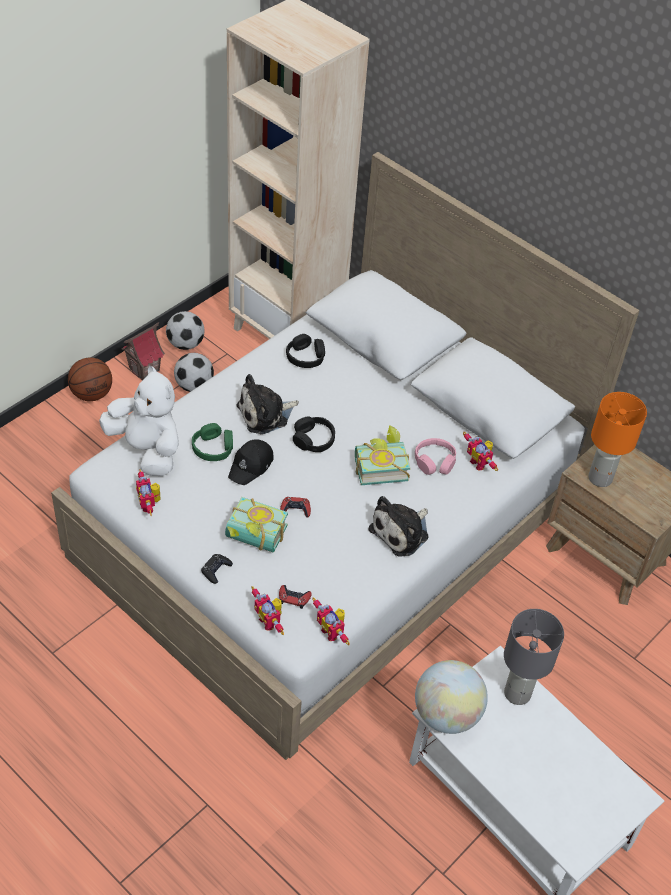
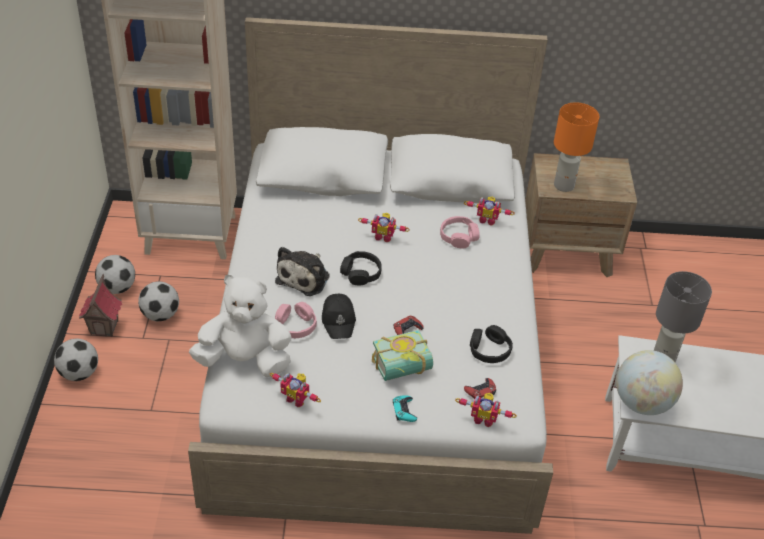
camera: 40 degrees left, 5 degrees down
(92, 394) = (79, 373): basketball -> football
(213, 448) = (295, 326): green headphones -> pink headphones
(216, 570) = (404, 411): black game controller -> turquoise game controller
(305, 357) = (285, 219): black headphones -> black headphones (489, 350)
(332, 631) = (532, 395): toy robot -> toy robot (383, 236)
(379, 466) = (427, 262): book -> none
(402, 532) = (494, 297): plush toy -> none

